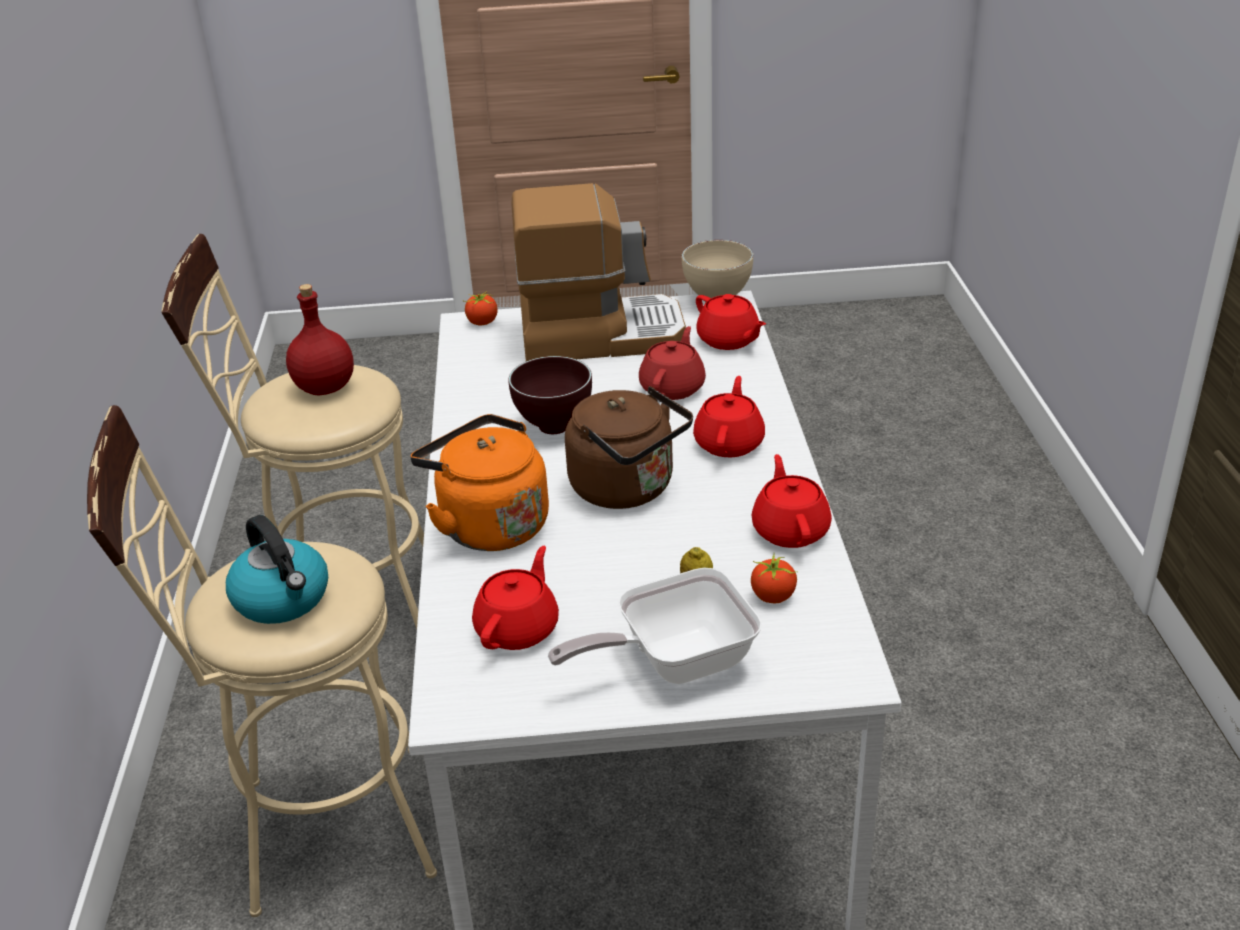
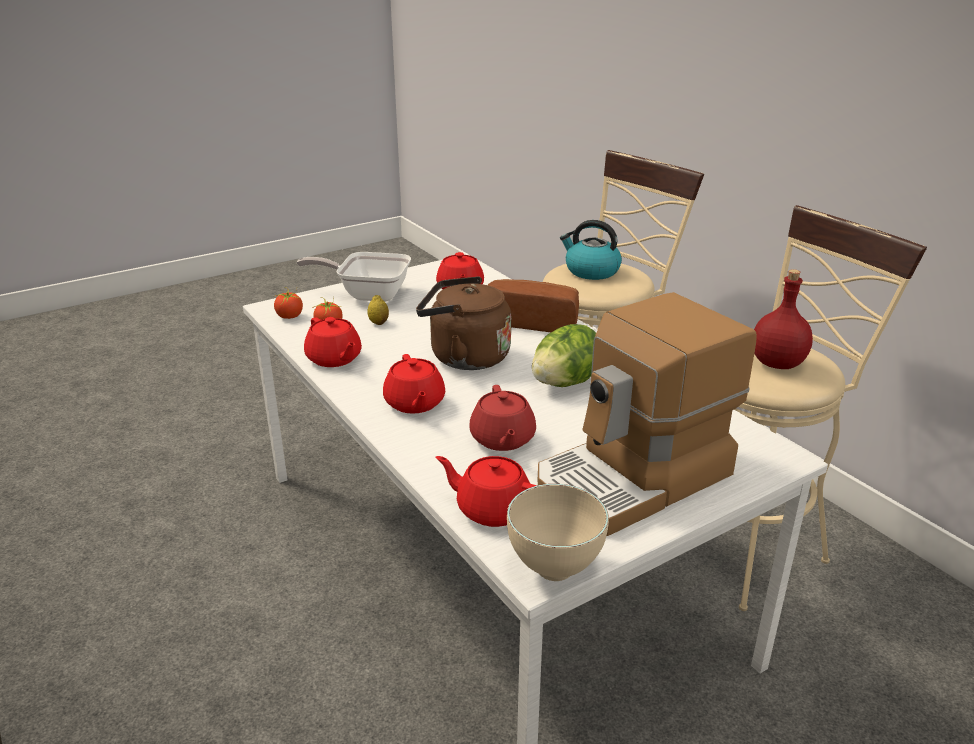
camera: 150 degrees right, 5 degrees down
(482, 322) = (768, 462): tomato -> tomato (289, 316)
(489, 525) = (532, 321): orange kettle -> bread
(552, 427) = (566, 382): brown bowl -> lettuce
(674, 662) = (368, 294): frying pan -> frying pan turned 120 degrees counterclockwise

